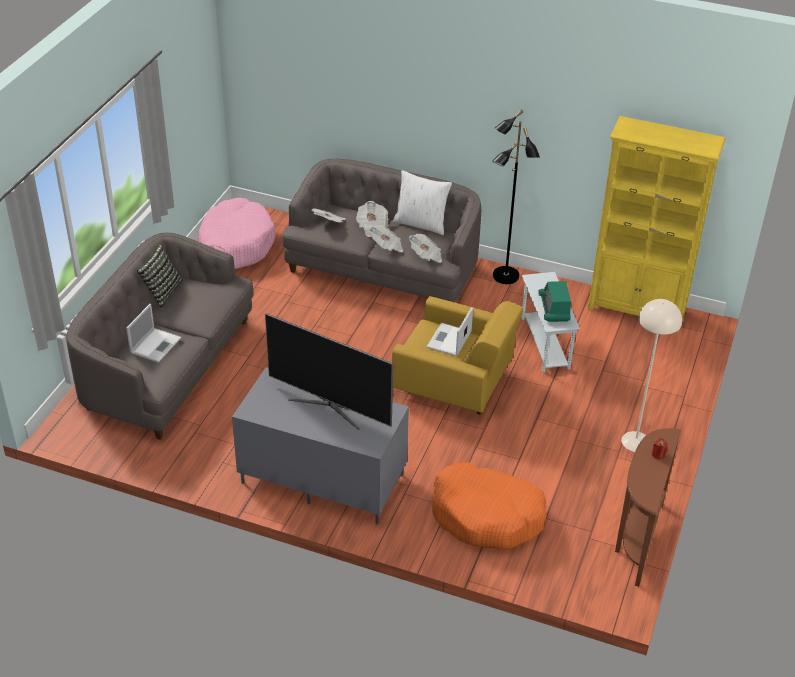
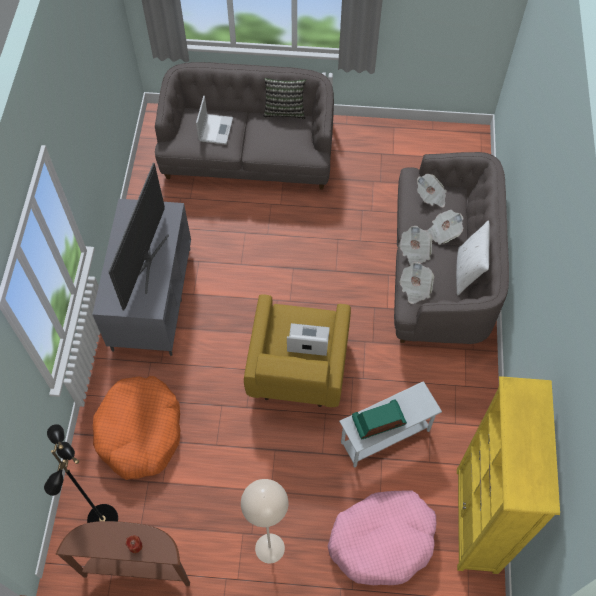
camera: 75 degrees right, 20 degrees up
(156, 345) = (216, 128): laptop -> laptop turned 90 degrees counterclockwise
(236, 244) = (425, 149): pink dog bed -> pink dog bed (382, 540)
(505, 276) = (477, 379): black floor lamp -> black floor lamp (102, 519)

